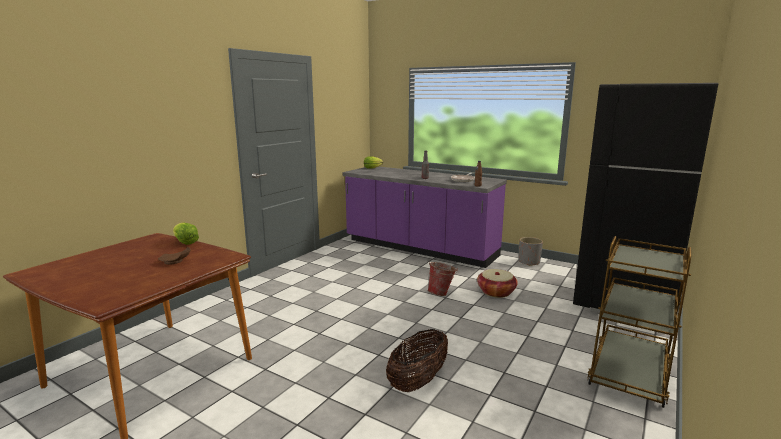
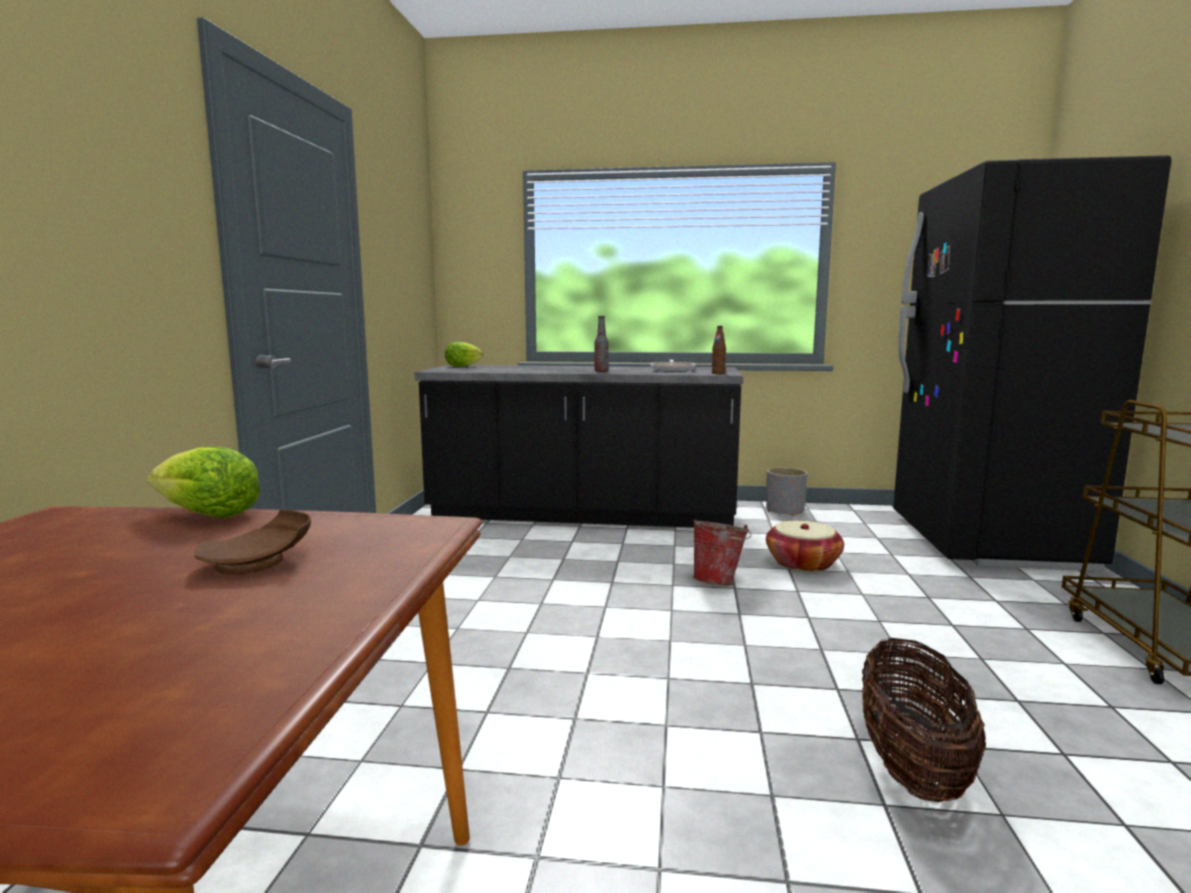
camera: 25 degrees left, 5 degrees down
(419, 248) = (582, 515): purple counter -> black counter

